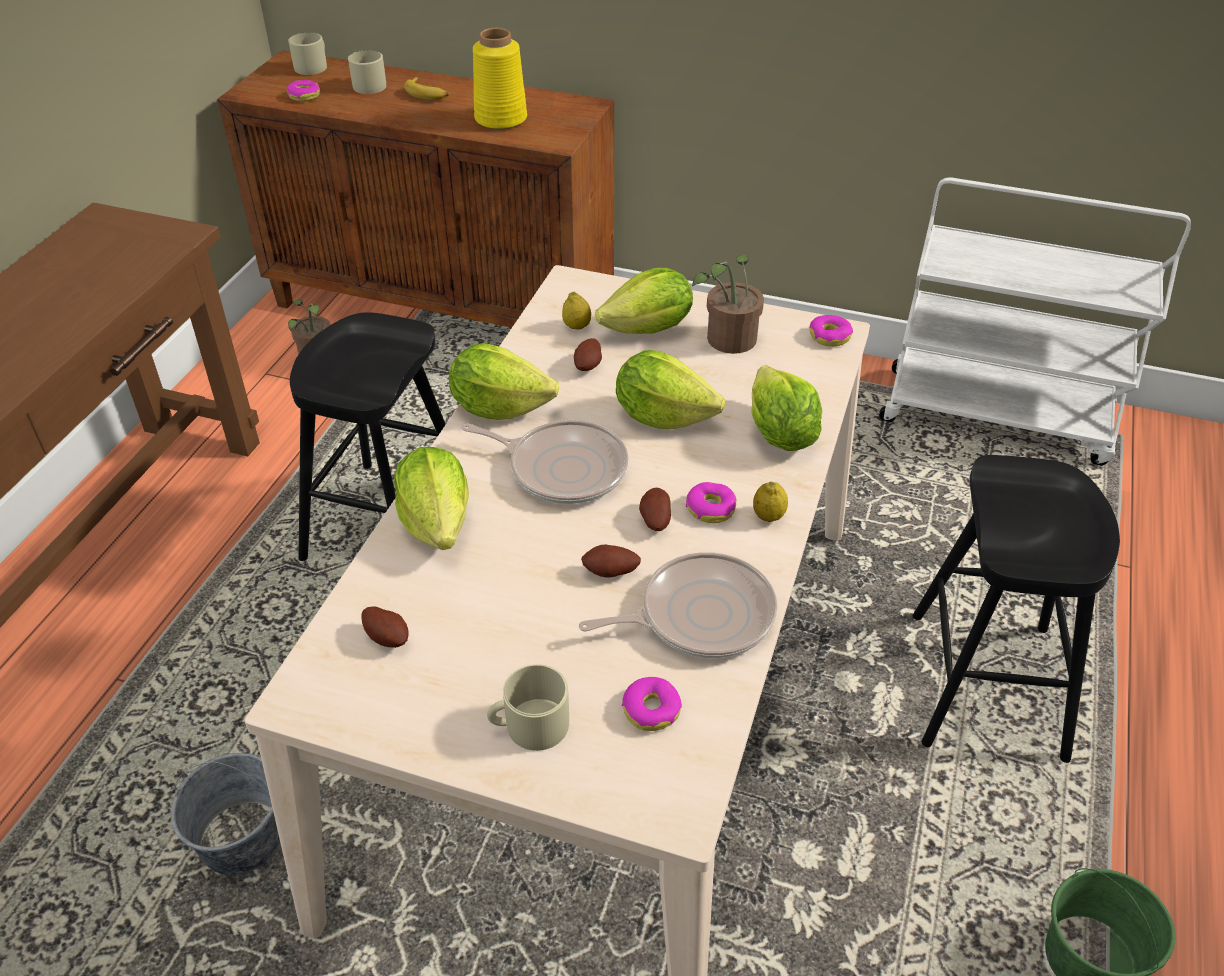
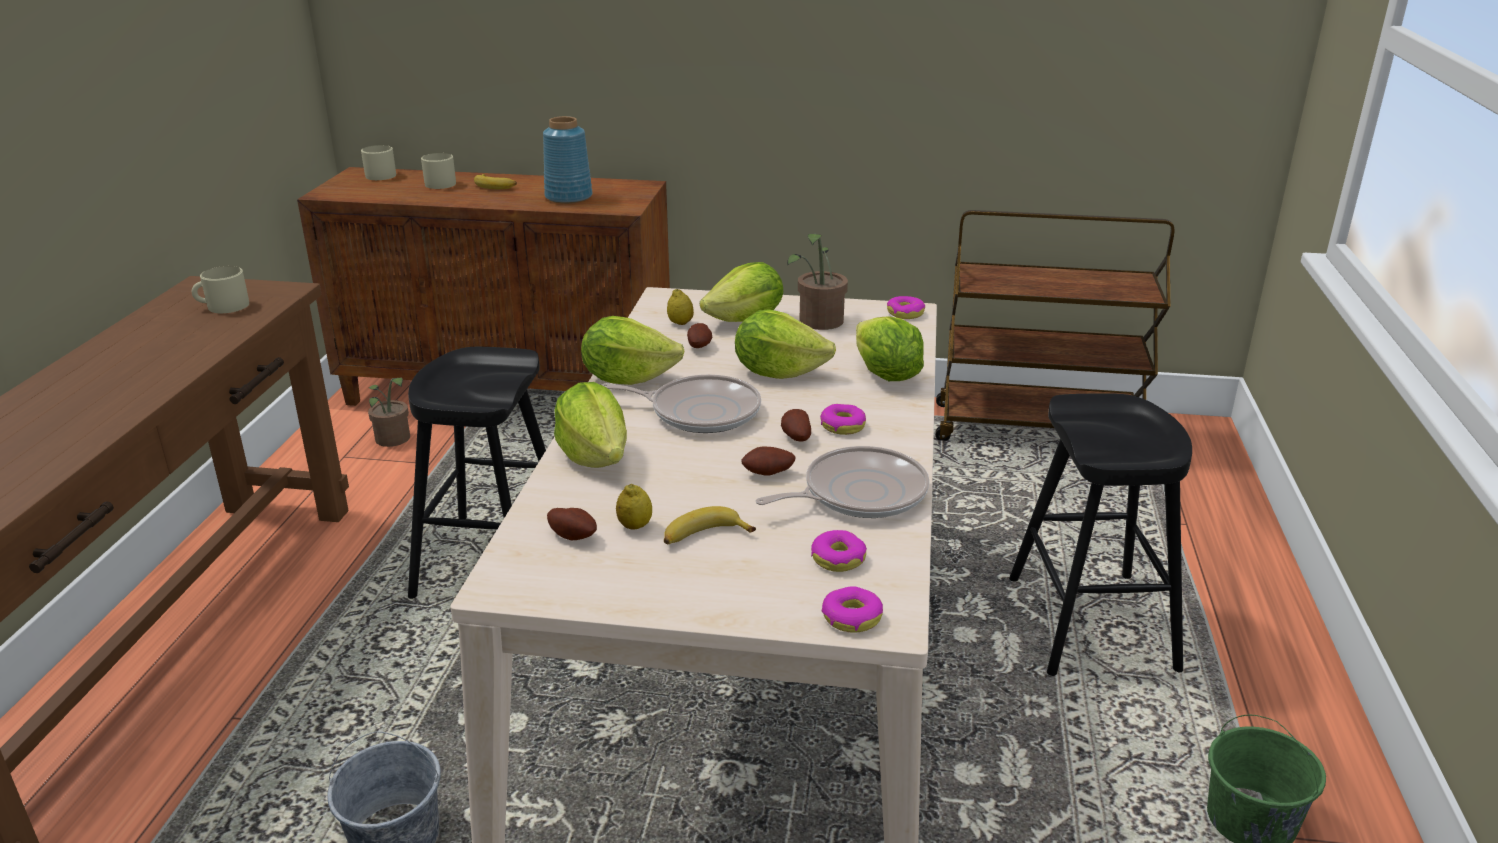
camera: 10 degrees left, 15 degrees down
(304, 96) = (380, 193): donut -> donut (851, 617)
(502, 119) = (569, 197): yellow vase -> blue vase
(519, 657) = (704, 537): none -> banana
(529, 725) = (729, 581): beige mug -> beige mug (223, 306)
(768, 516) = (895, 426): lemon -> lemon (635, 526)
(997, 415) = (1038, 428): white cart -> brown cart

